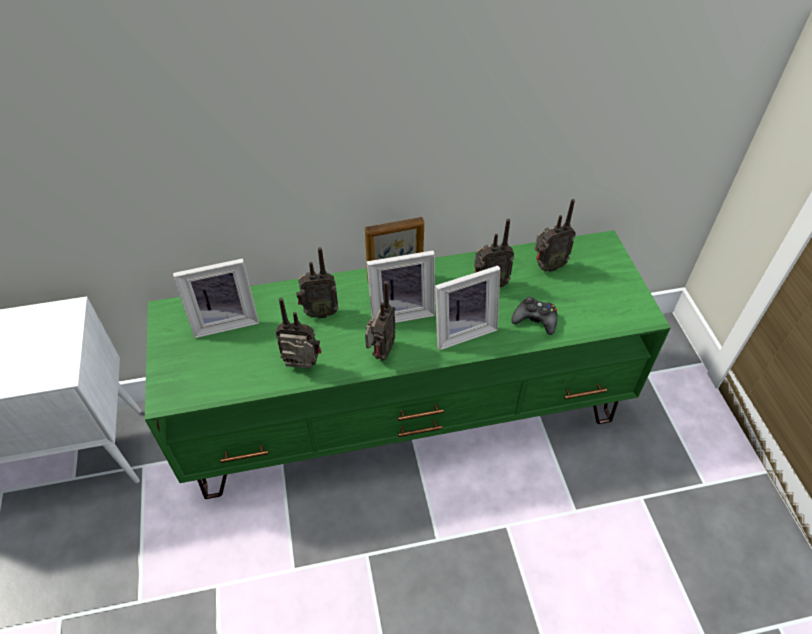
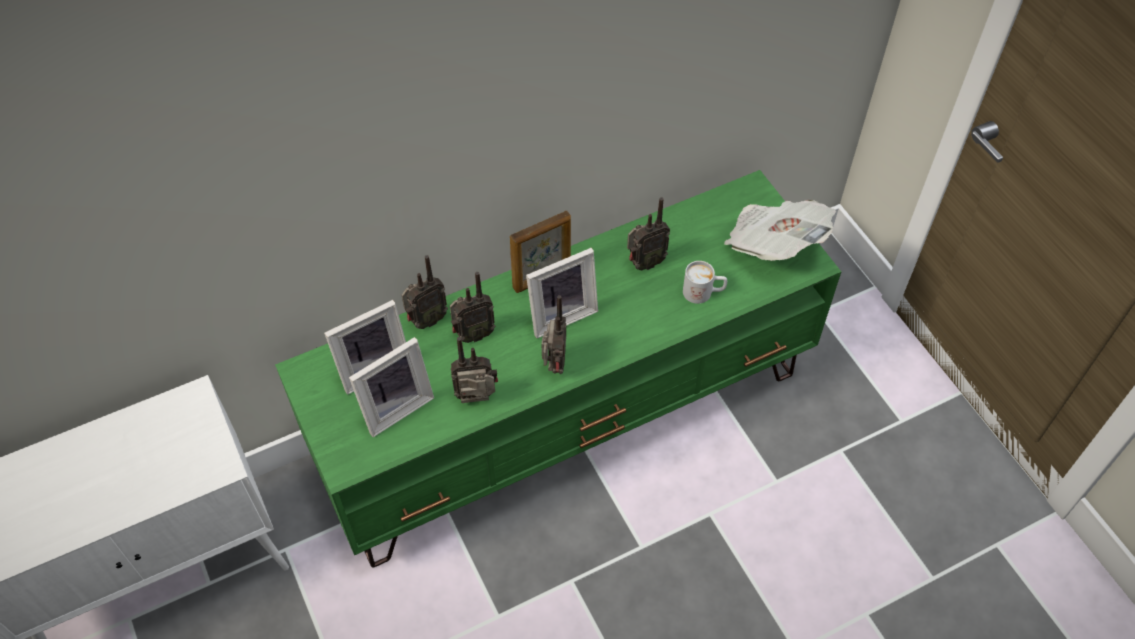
camera: 15 degrees left, 5 degrees up
(462, 330) = (631, 321): picture frame -> picture frame (394, 406)
(535, 319) = (703, 293): black game controller -> white mug
(547, 266) = (700, 228): radio -> radio (426, 320)
(611, 292) = (774, 244): none -> newspaper

